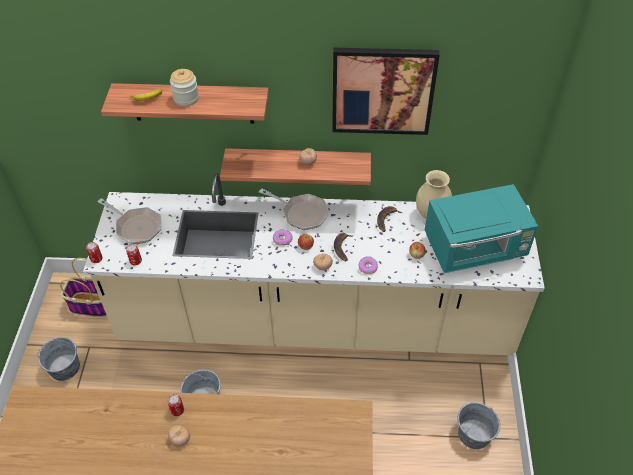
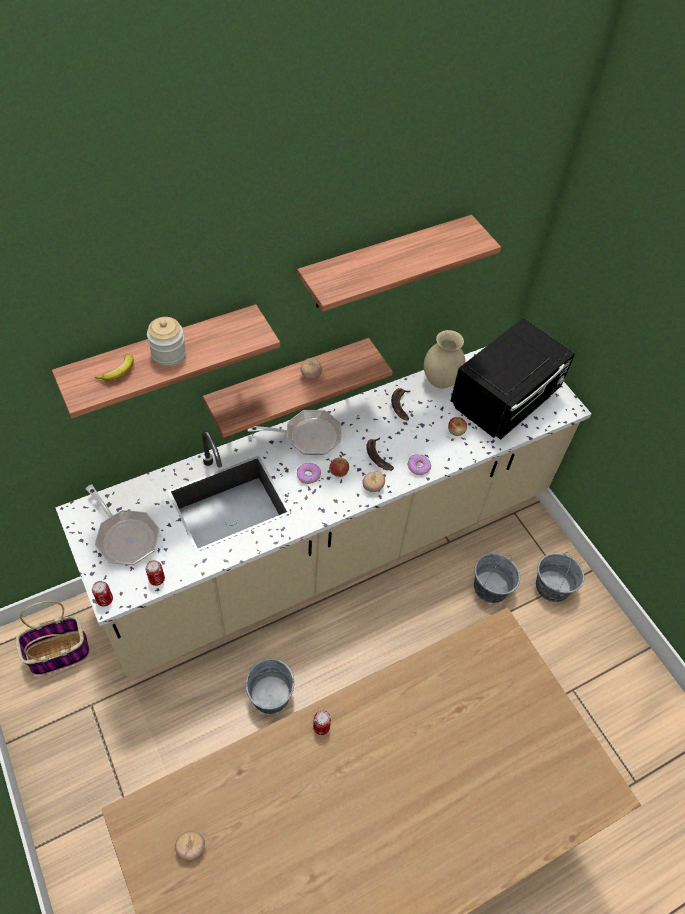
camera: 35 degrees left, 5 degrees up
(64, 368) = (77, 745): grey bucket -> grey bucket (490, 587)
(136, 227) = (125, 536): frying pan -> frying pan turned 45 degrees clockwise
(180, 439) = (347, 757): tomato -> tomato (191, 848)
(382, 90) = (384, 263): picture -> shelf
(475, 249) = (506, 400): turquoise microwave -> black microwave

